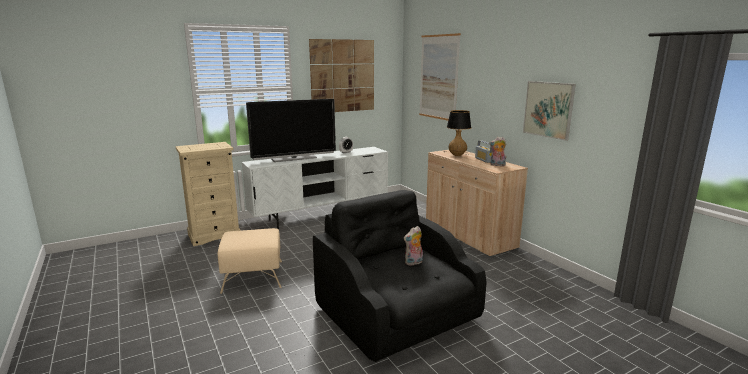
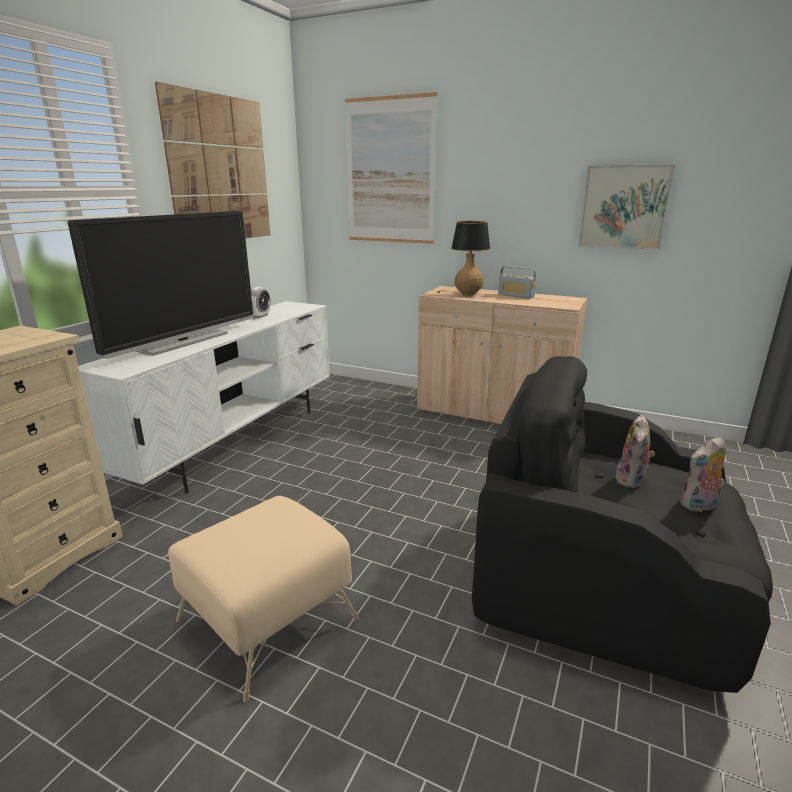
camera: 35 degrees left, 5 degrees up
(497, 165) = (549, 300): plush toy -> plush toy (699, 506)

